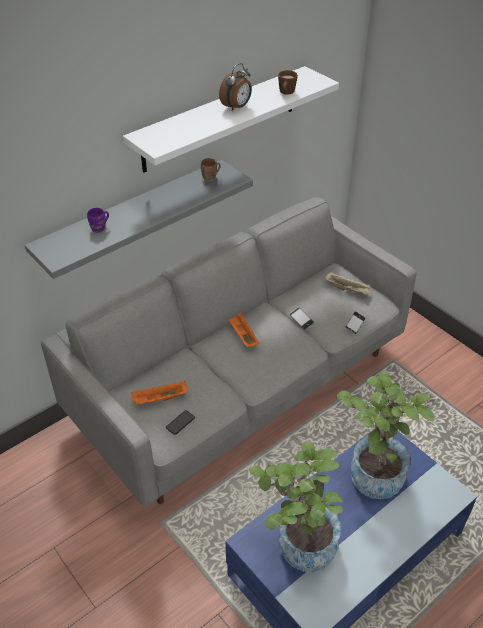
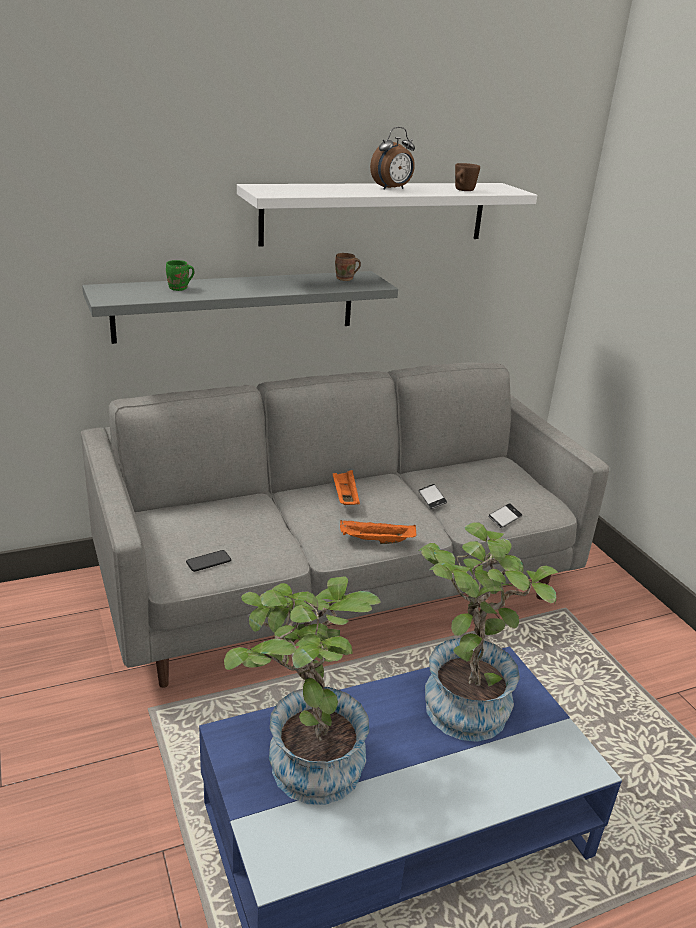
camera: 15 degrees right, 15 degrees down
(99, 228) = (179, 288): purple mug -> green mug
(159, 399) = (198, 532): orange tray -> orange tray (375, 541)
(347, 289) = (511, 483): beige tray -> none

